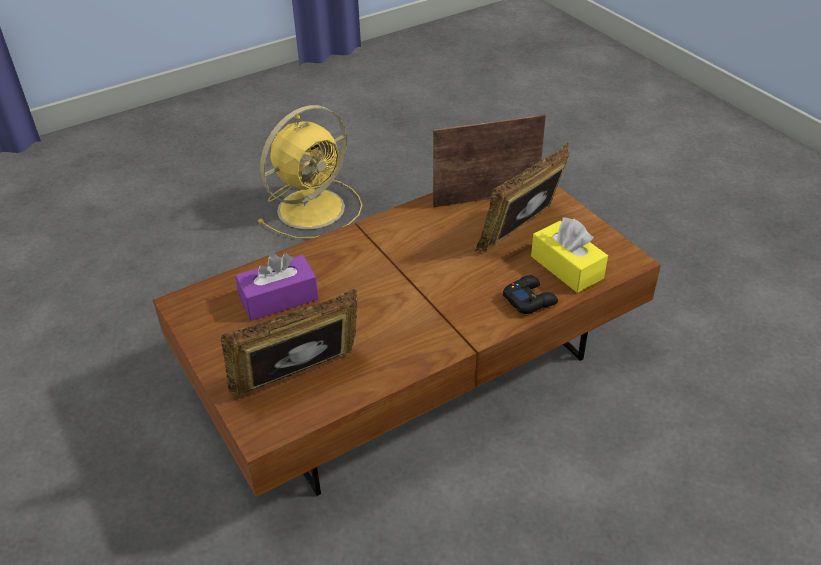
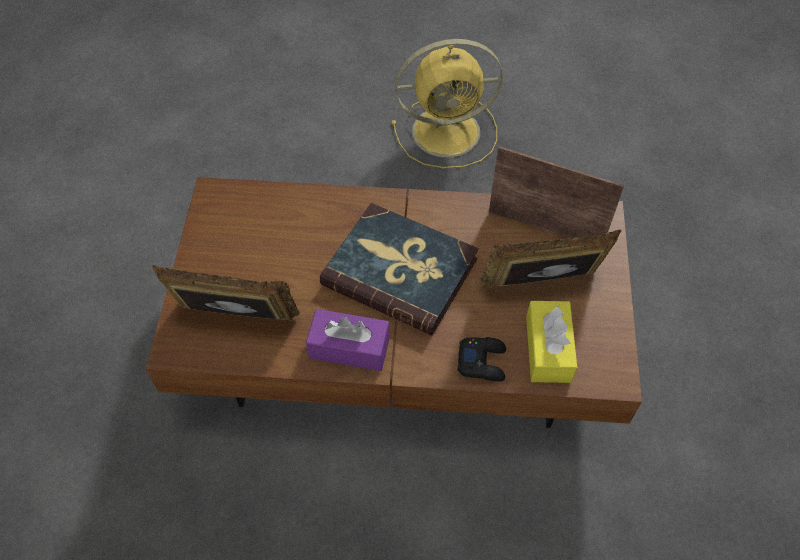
camera: 35 degrees right, 15 degrees up
(279, 298) = (285, 232): purple tissue box -> purple tissue box (349, 348)
(405, 276) = (400, 271): none -> book

